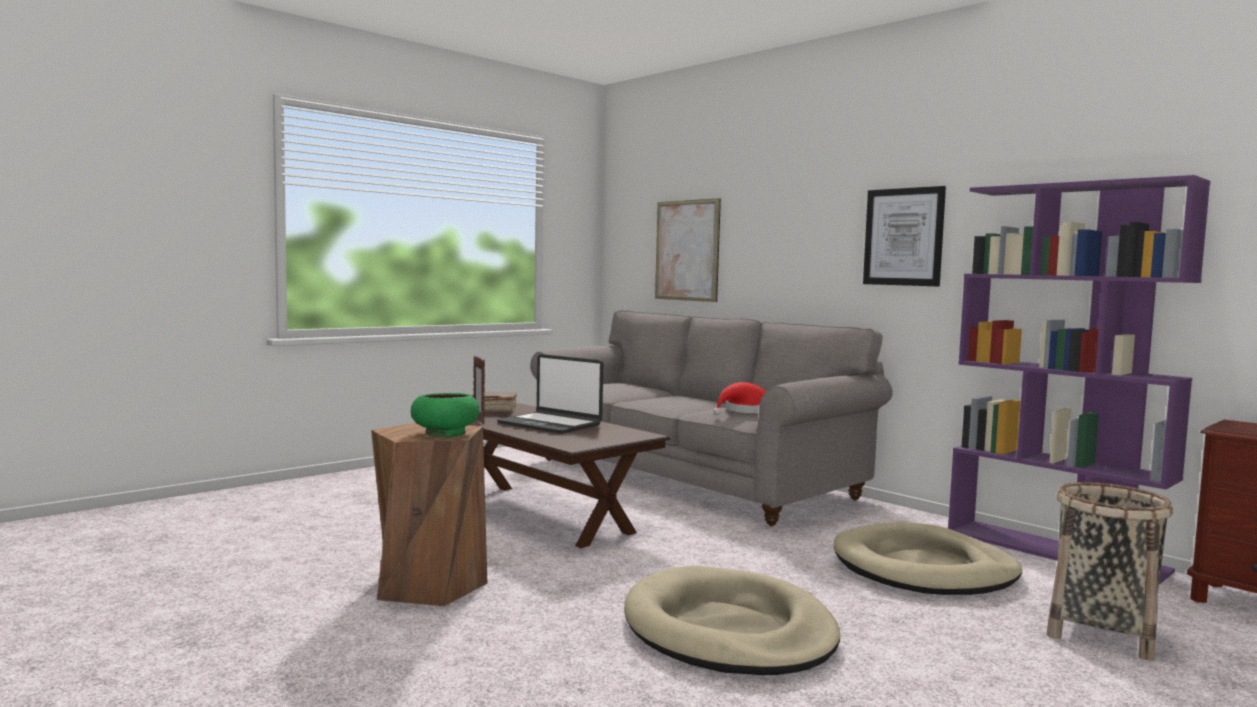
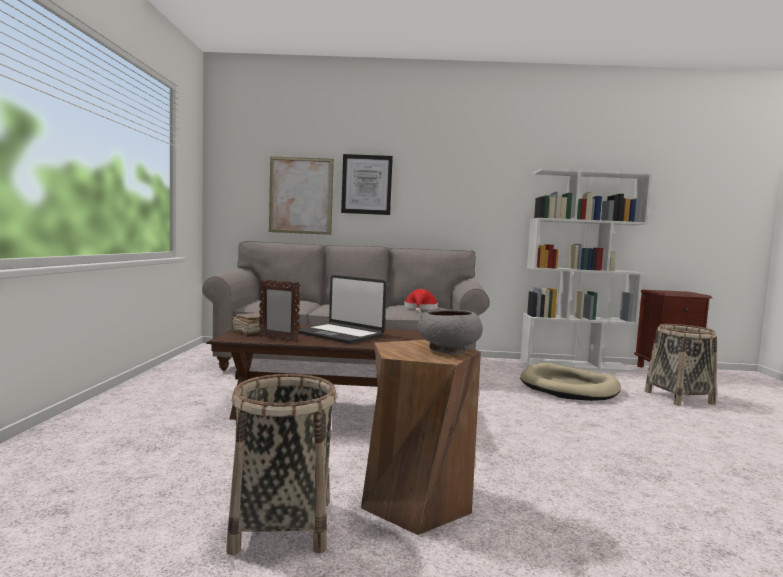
camera: 45 degrees left, 0 degrees up
(324, 564) = (282, 525): none -> basket
(444, 434) = (447, 350): green bowl -> grey bowl
(550, 424) = (340, 334): laptop -> laptop turned 45 degrees clockwise
(728, 630) = (614, 452): beige dog bed -> none
(903, 237) = (478, 195): picture -> picture (366, 184)
(1055, 551) = (575, 365): purple bookcase -> white bookcase

